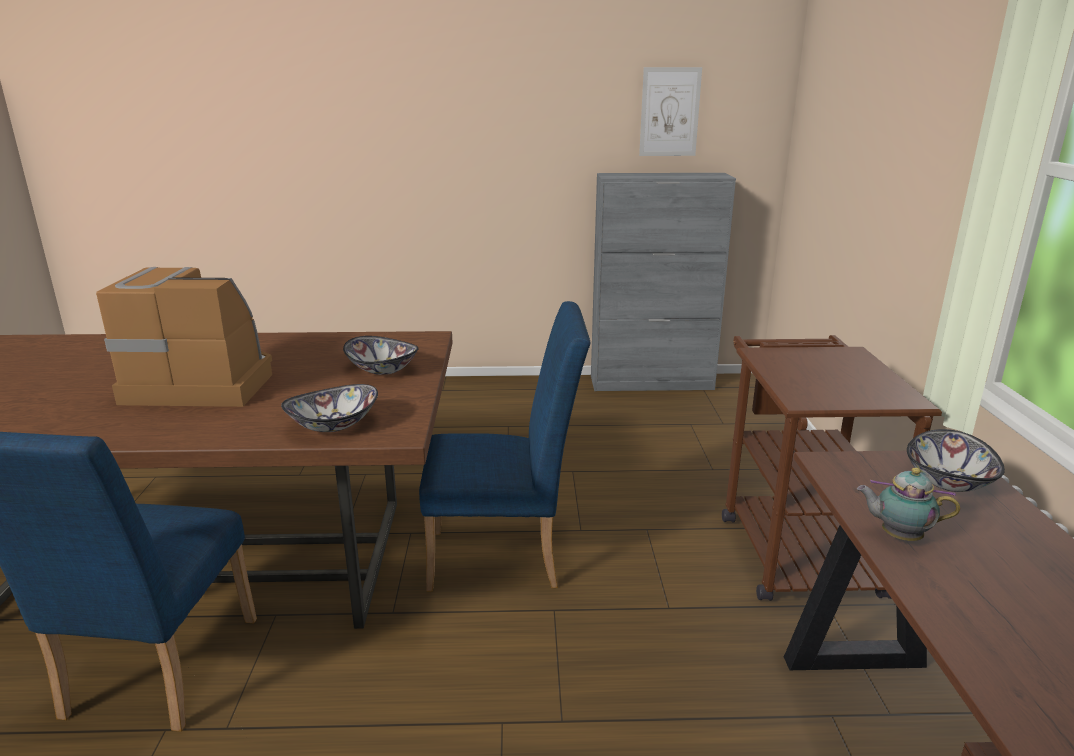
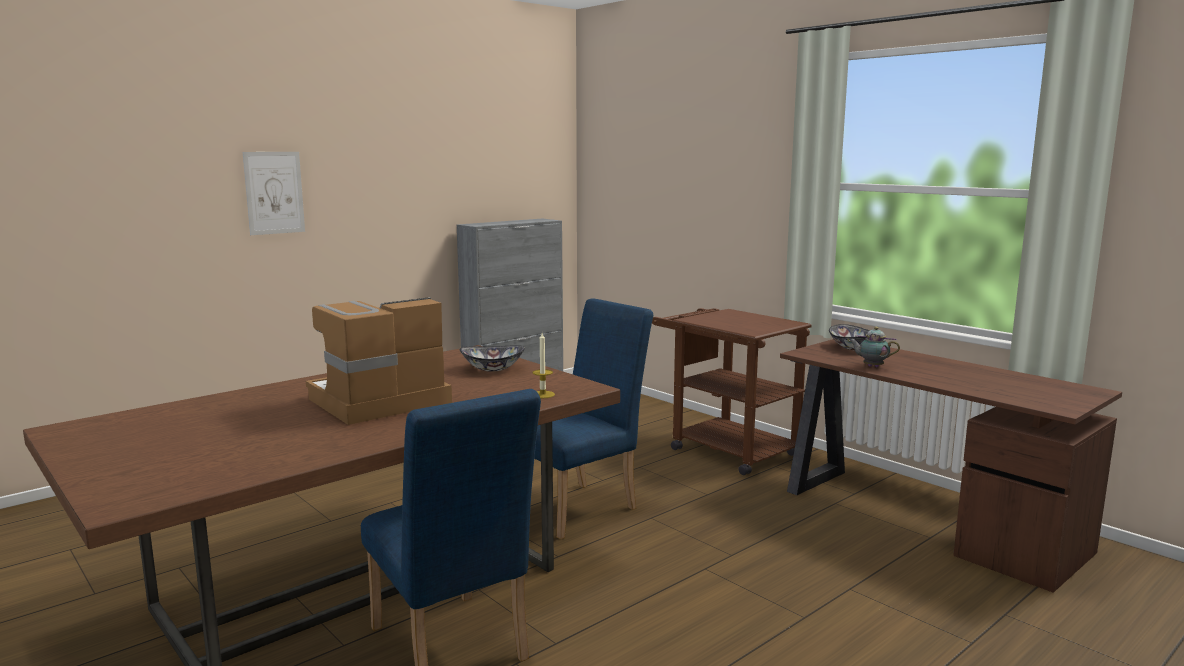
camera: 40 degrees left, 10 degrees down
(333, 426) = (542, 394): bowl -> candle
(669, 112) = (501, 174): picture -> picture (274, 193)
(897, 536) = (871, 366): teapot -> teapot turned 45 degrees clockwise

